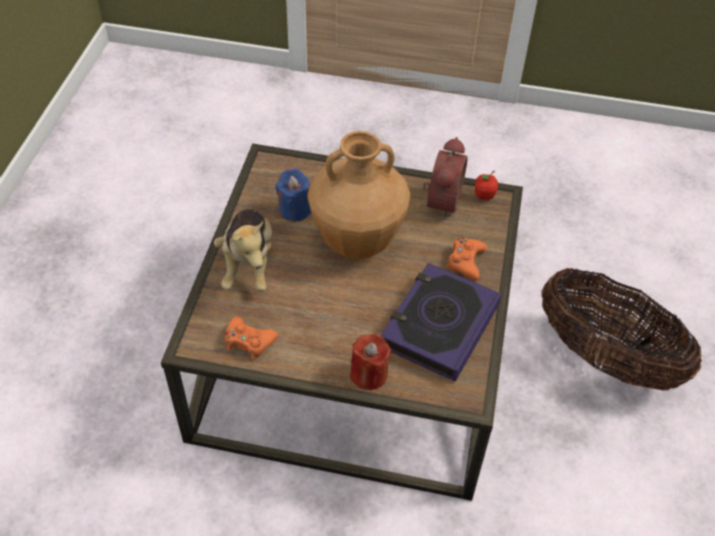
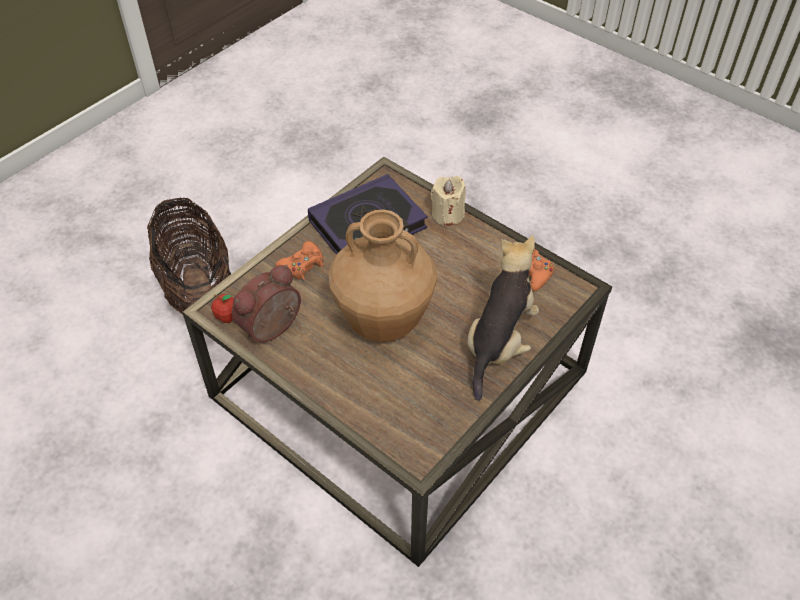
camera: 150 degrees left, 0 degrees up
(294, 210) = (423, 382): blue candle -> none
(369, 374) = (447, 215): red candle -> beige candle

